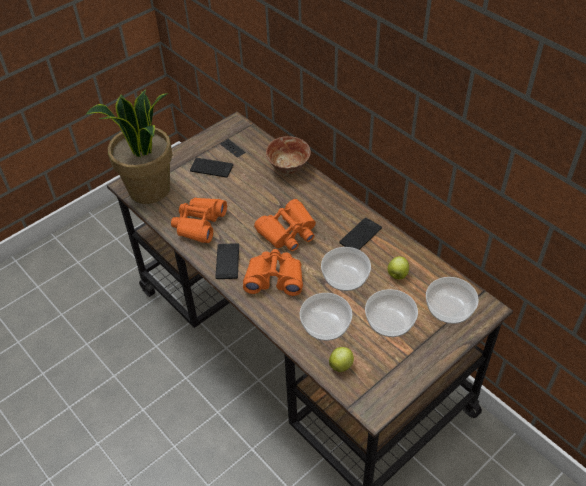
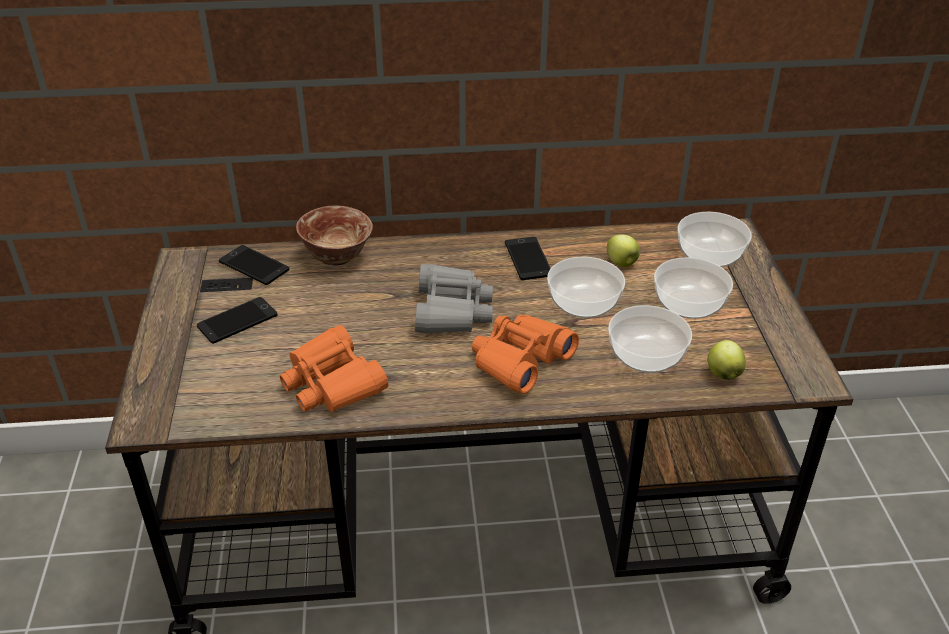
camera: 55 degrees left, 10 degrees down
(149, 190) = (190, 403): potted plant -> none
(227, 261) = (439, 389): phone -> phone (254, 266)
(288, 232) = (452, 311): orange binoculars -> grey binoculars

